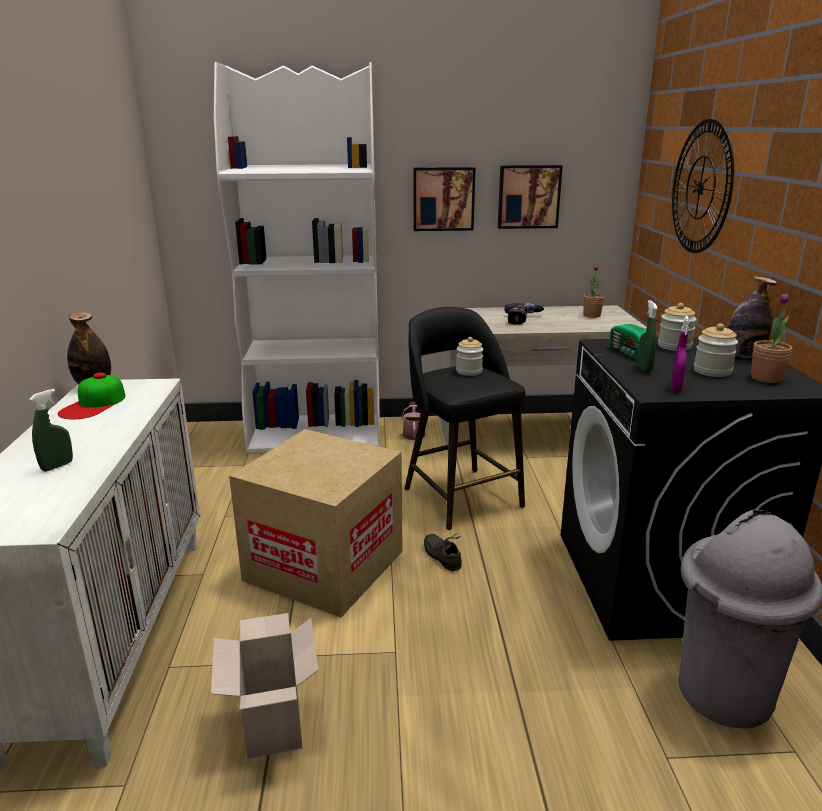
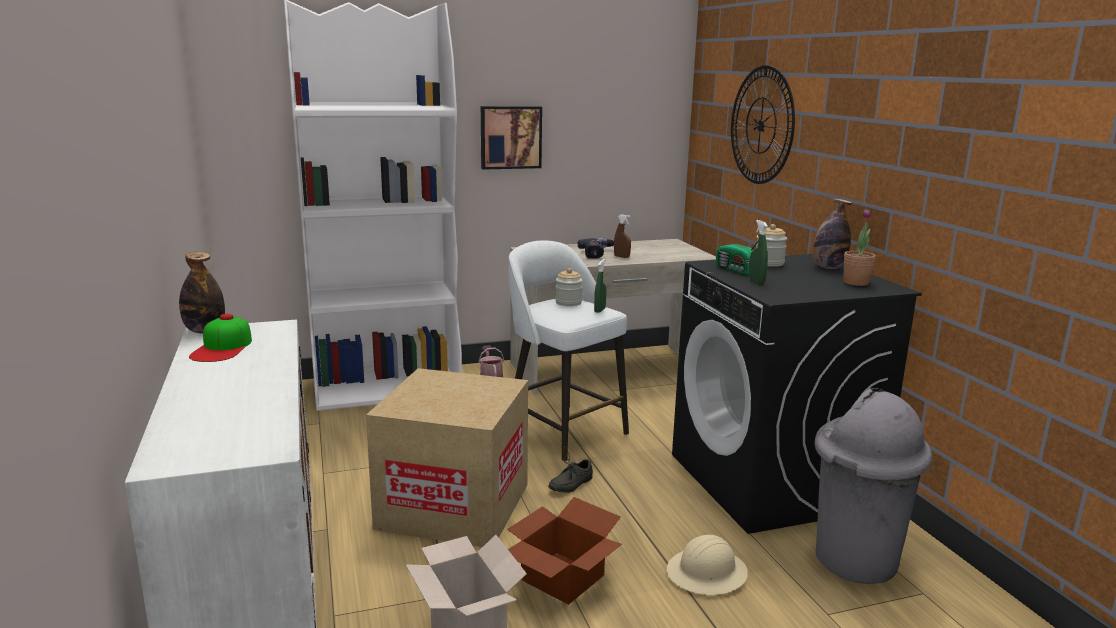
camera: 15 degrees left, 5 degrees down
(57, 466) = (236, 401): green spray bottle -> green spray bottle (599, 310)
(392, 662) = (560, 578): none -> cardboard box
(443, 556) = (569, 484): grey shoe -> grey shoe turned 90 degrees counterclockwise
(461, 496) = (563, 430): black stool -> white stool
(528, 196) = (591, 135): picture -> none
(546, 324) = (621, 257): none -> brown spray bottle
(546, 682) = (707, 573): none -> beige hard hat
(591, 315) = (659, 248): potted plant -> none
(676, 388) = (791, 293): purple spray bottle -> none
(712, 371) = (811, 280): jar -> none

